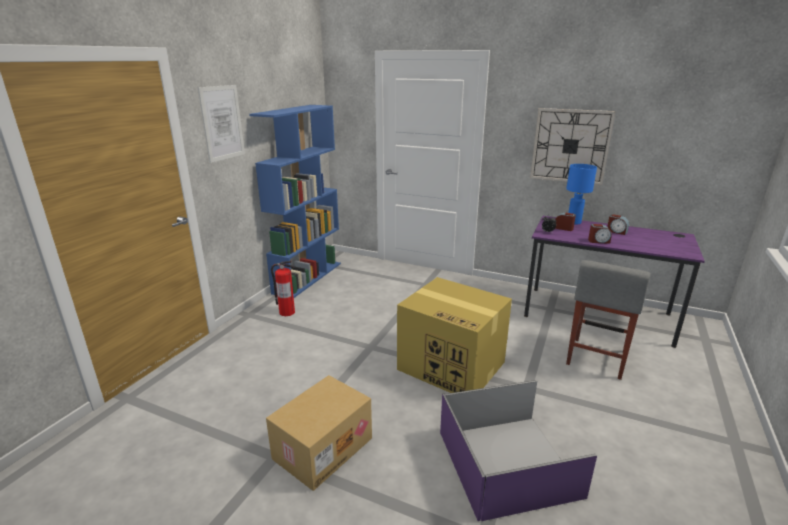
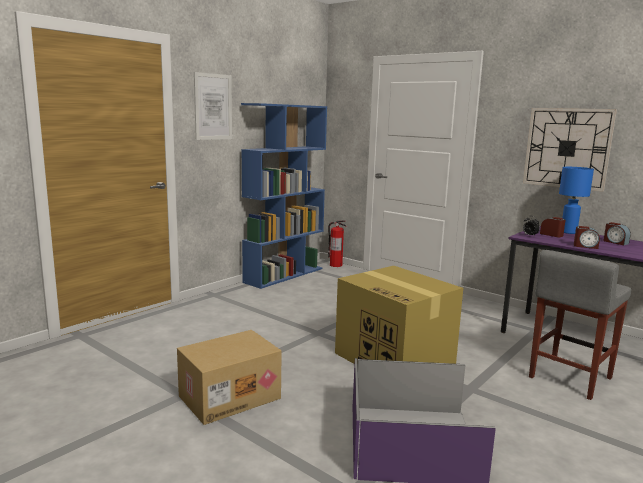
camera: 15 degrees right, 10 degrees down
(286, 312) = (250, 297): fire extinguisher -> fire extinguisher (335, 265)

